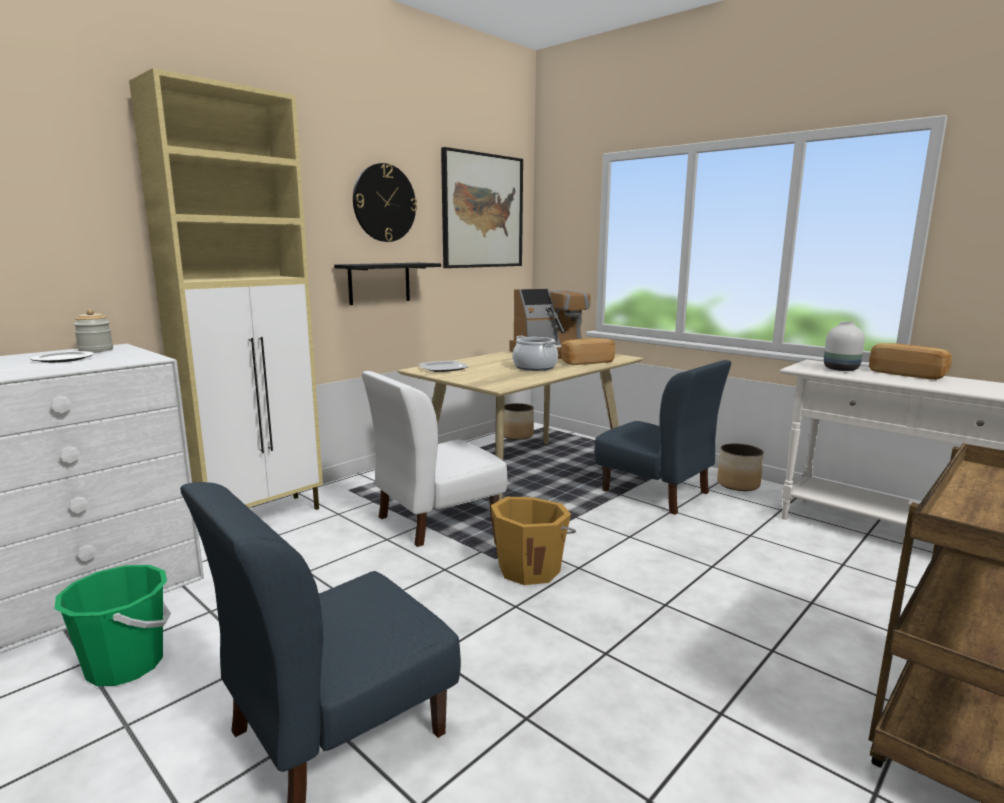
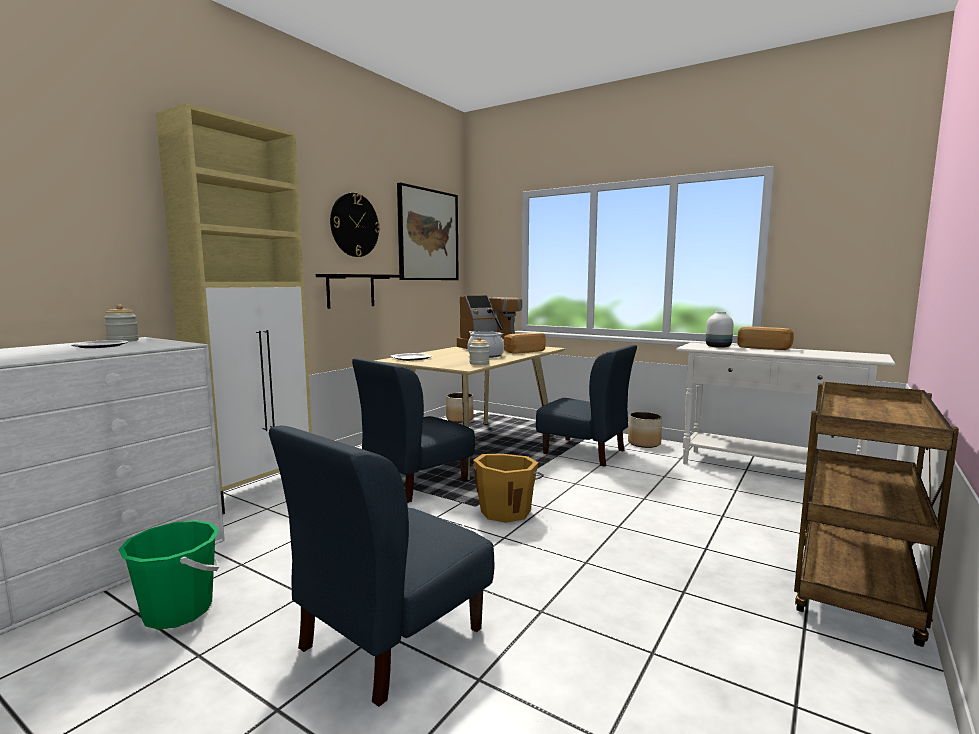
camera: 10 degrees left, 5 degrees down
(436, 519) = (415, 482): white chair -> blue chair
(518, 380) = (479, 363): none -> jar

